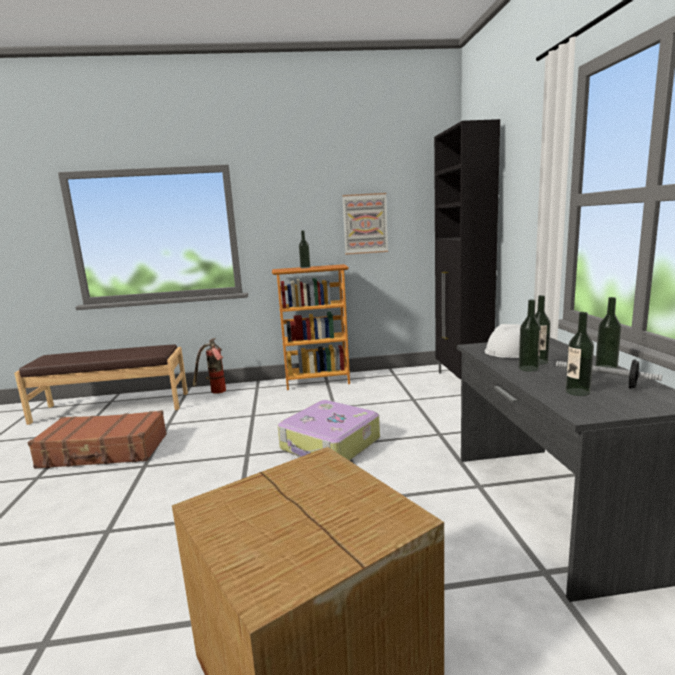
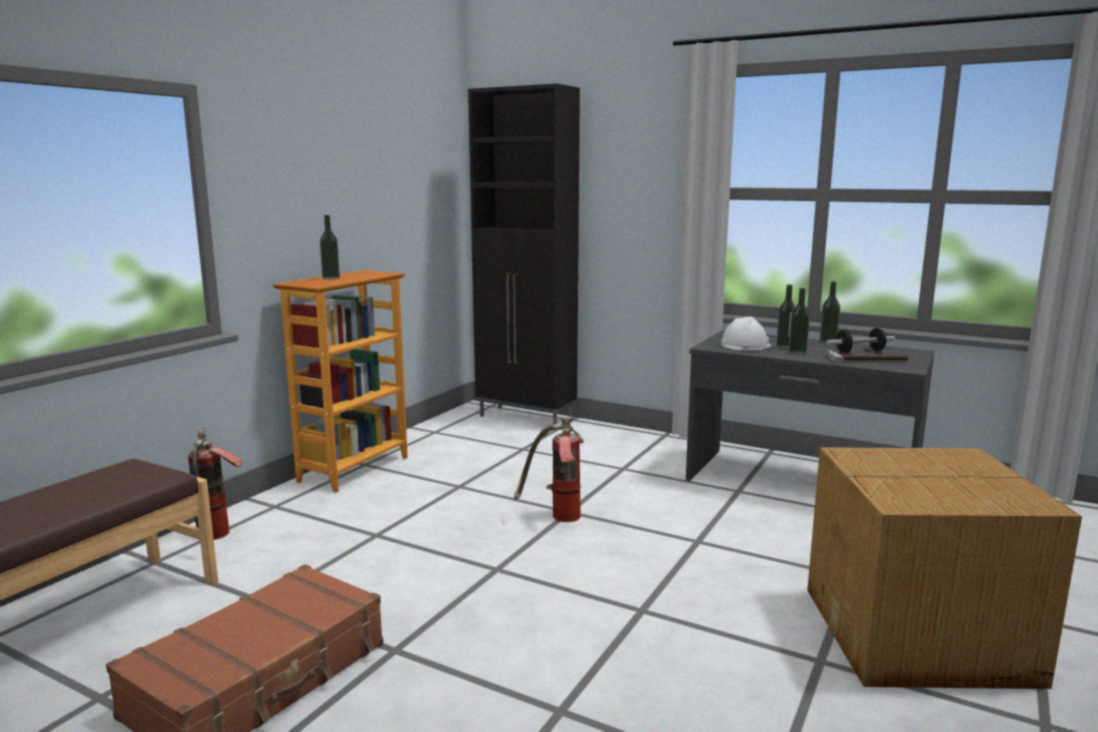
camera: 55 degrees left, 0 degrees up
(330, 445) = (557, 519): suitcase -> fire extinguisher
(365, 224) = (380, 205): picture -> none
(577, 392) = (867, 359): bottle -> hammer

